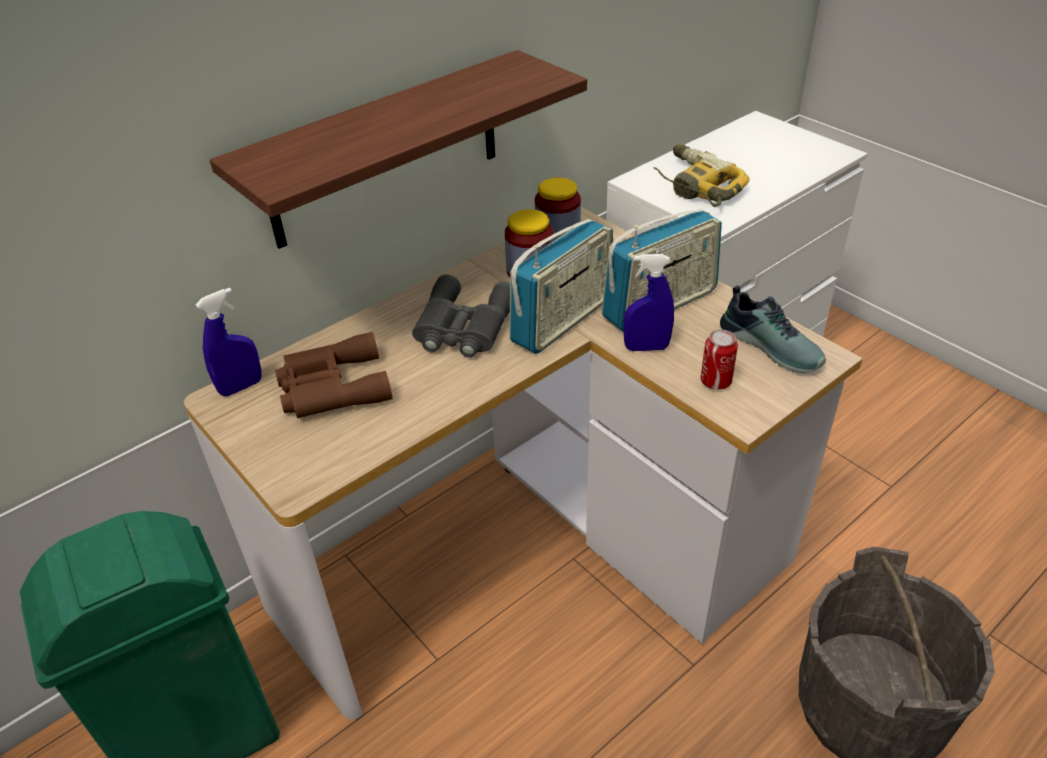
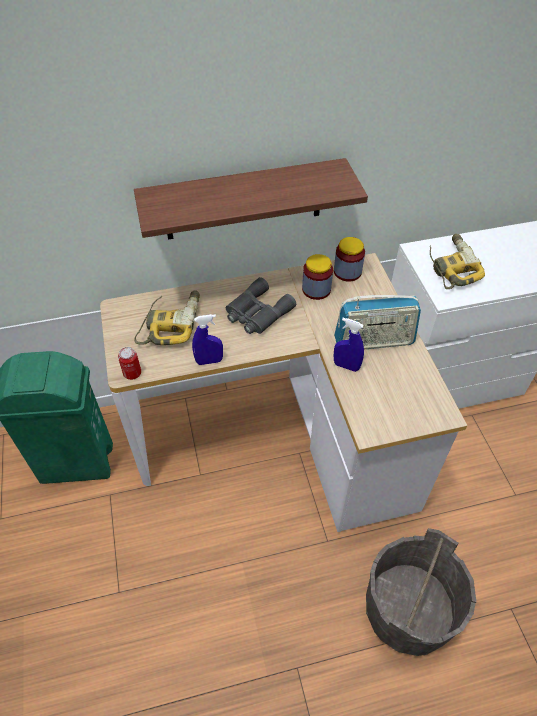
camera: 25 degrees right, 10 degrees up
(241, 387) = (130, 305): blue spray bottle -> blue spray bottle (209, 361)
(331, 387) = (171, 323): brown binoculars -> power drill
(563, 320) = (313, 329): radio -> none
(715, 381) = (369, 404): can -> can (132, 373)
(772, 345) = (419, 394): shoe -> none

